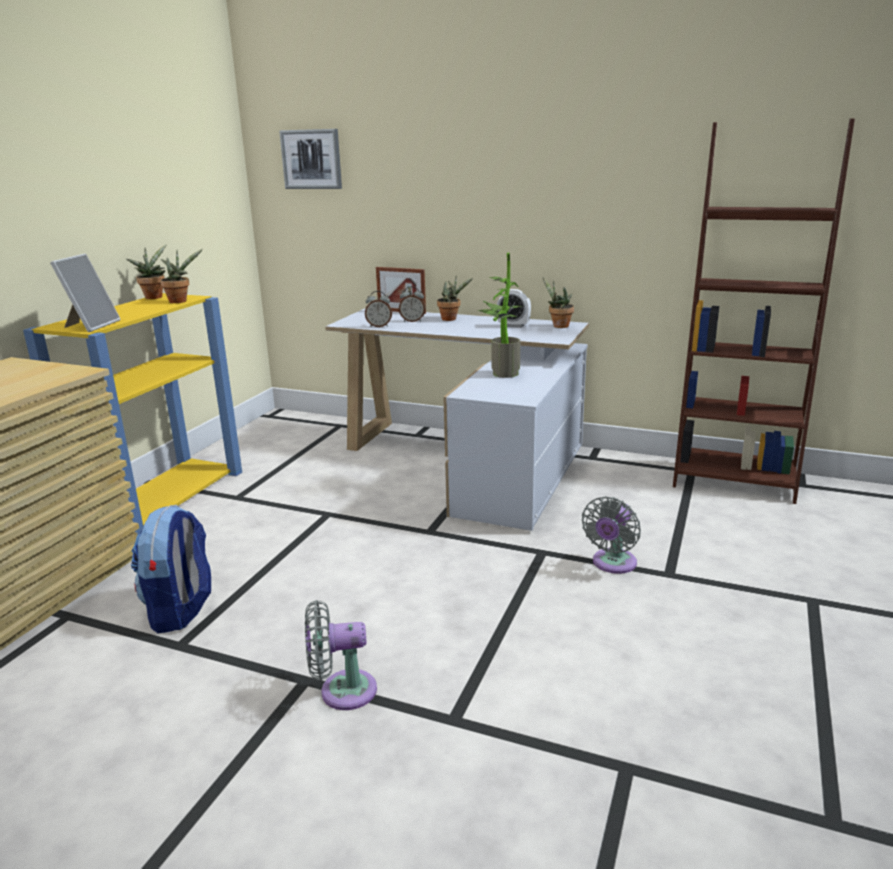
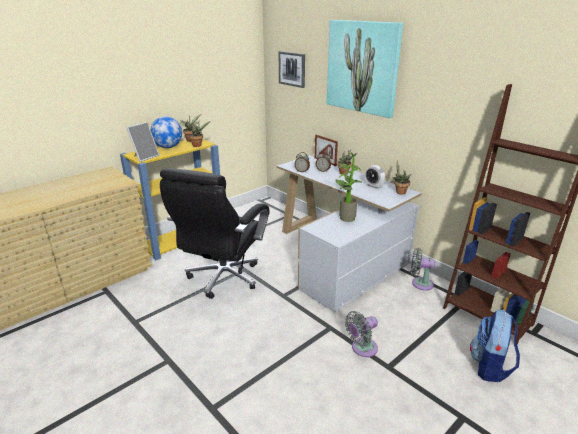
camera: 25 degrees right, 5 degrees up
(120, 310) = (168, 147): none -> globe
(181, 610) = (147, 304): backpack -> backpack (490, 367)
(301, 538) = (222, 280): none -> black office chair
(342, 691) = (178, 372): grey fan -> grey fan (420, 283)
(458, 135) = (362, 67): none -> picture

